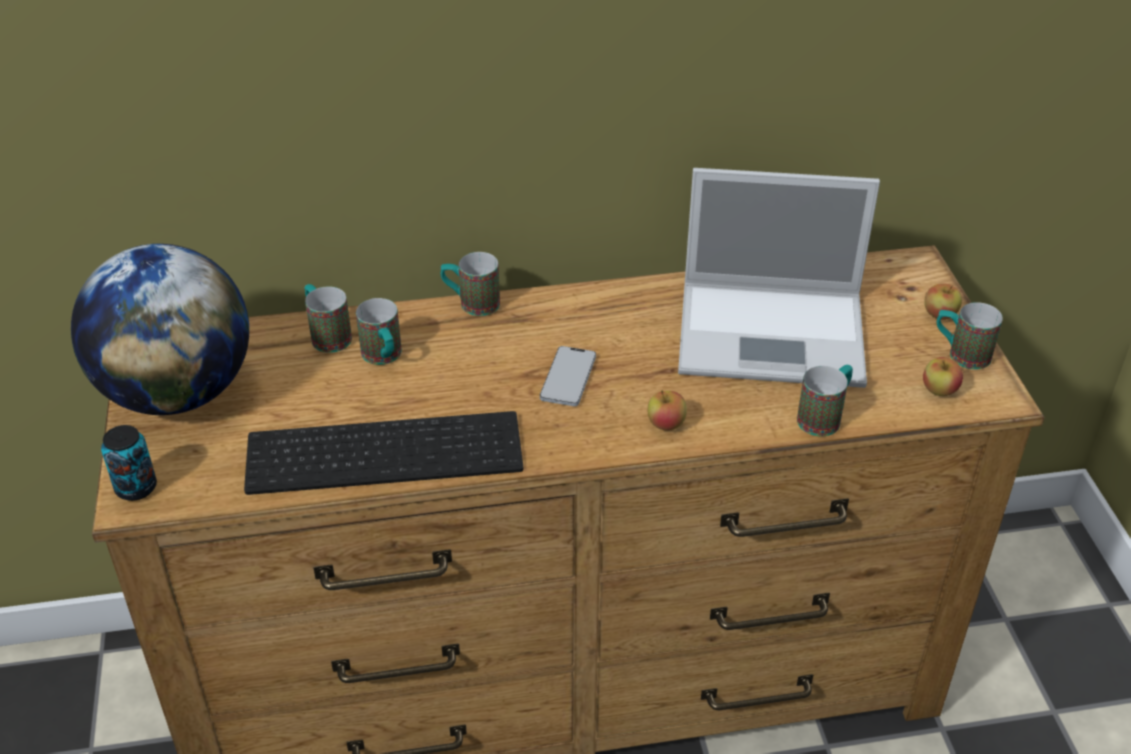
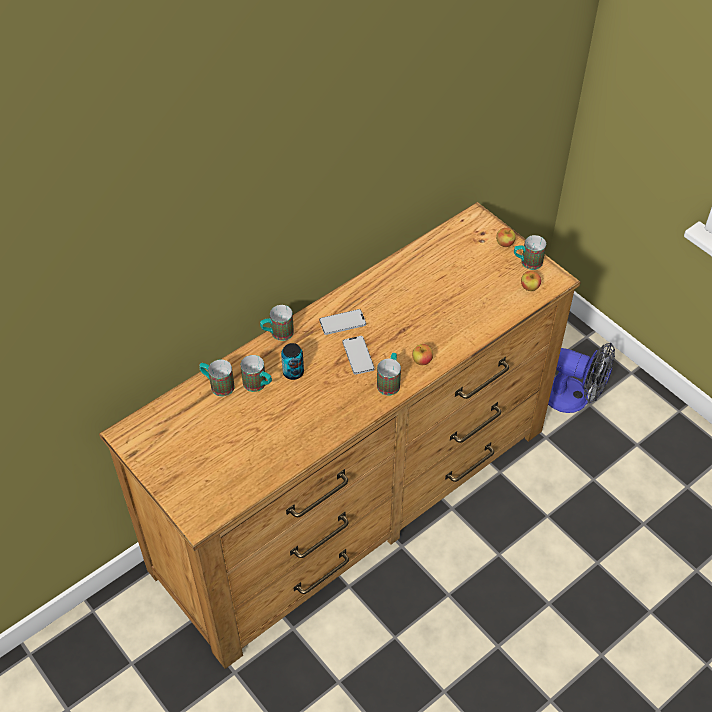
camera: 30 degrees left, 10 degrees up
(136, 488) = (195, 514): can -> can (293, 372)
(178, 393) = (168, 454): globe -> none
(387, 450) = (302, 435): keyboard -> none
(581, 325) = (342, 322): none -> phone
(775, 334) = (437, 287): laptop -> none
(824, 417) = (489, 324): mug -> mug (389, 382)
(1031, 688) = (574, 397): none -> fan

